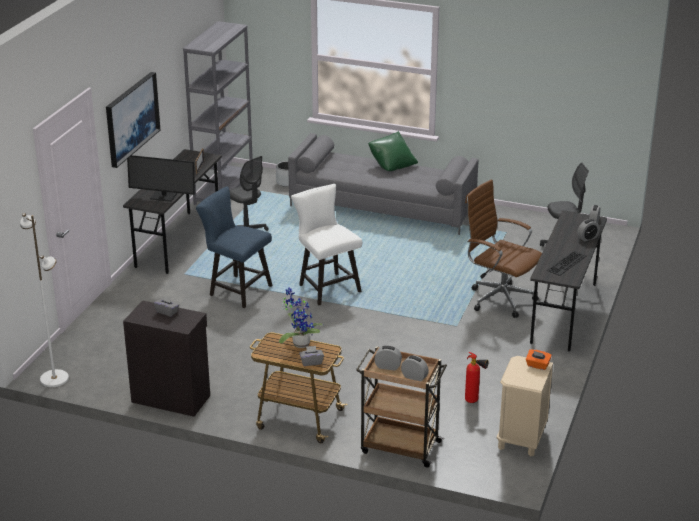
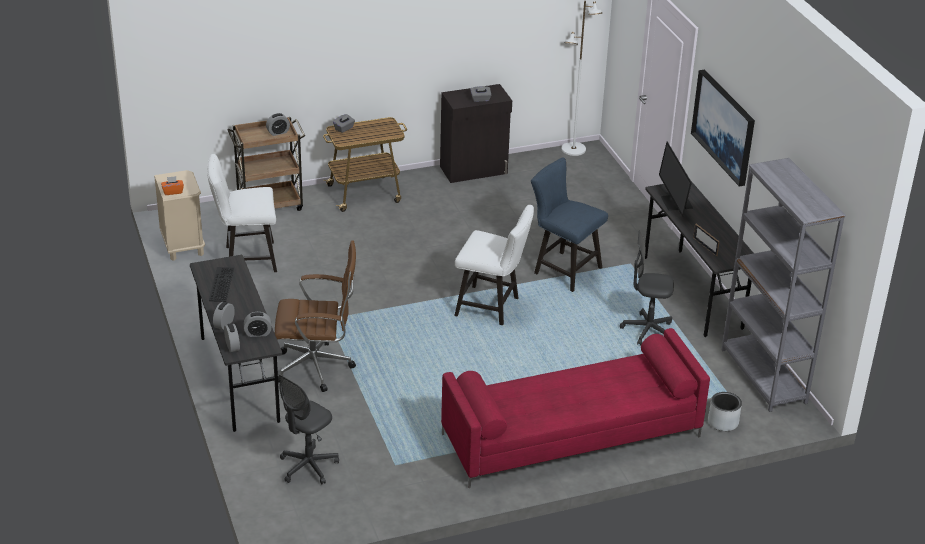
camera: 140 degrees right, 5 degrees up
(164, 195) = (675, 202): monitor -> monitor turned 75 degrees counterclockwise
(236, 290) = (563, 269): blue chair -> blue chair turned 135 degrees counterclockwise
(299, 343) = (371, 137): potted plant -> none
(383, 207) = (570, 436): grey sofa -> red sofa
(392, 165) = (578, 408): green pillow -> none
(414, 377) = (250, 132): alarm clock -> alarm clock (258, 333)
(474, 401) = (246, 259): fire extinguisher -> white chair

